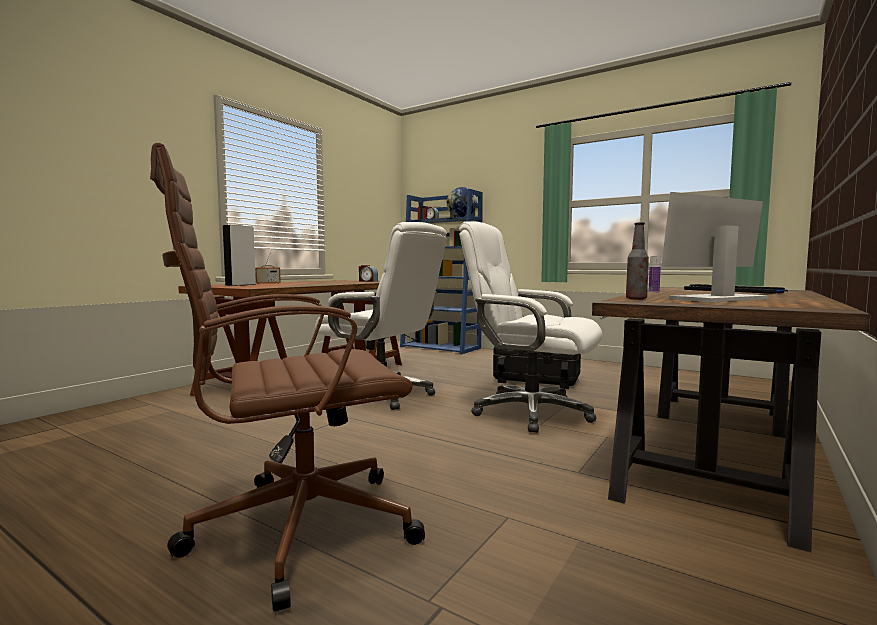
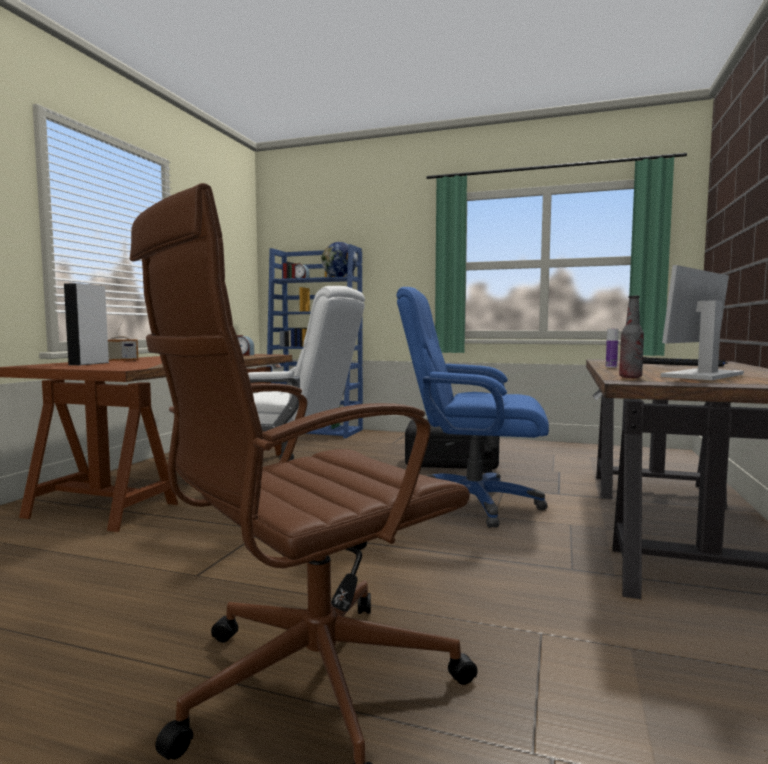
camera: 15 degrees left, 0 degrees up
(530, 412) = (472, 504): white office chair -> blue office chair

